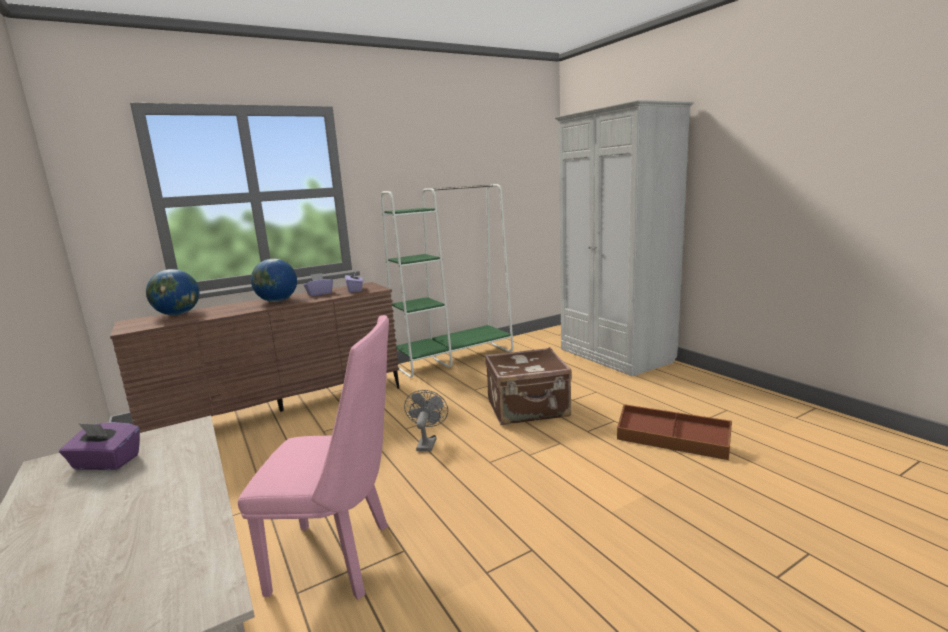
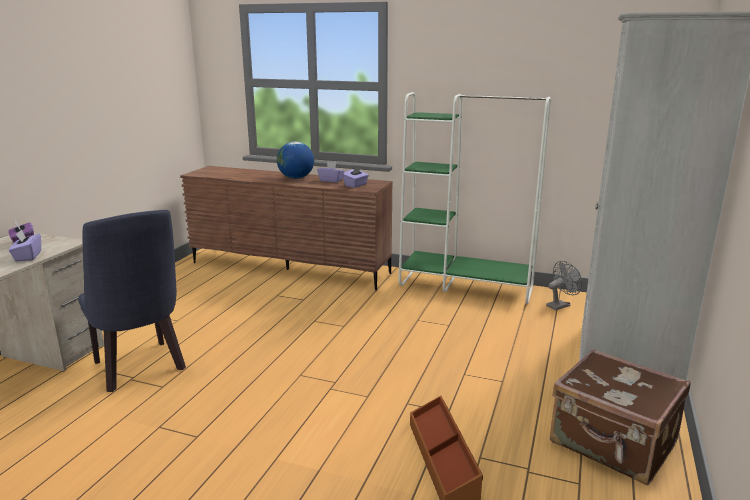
camera: 50 degrees right, 5 degrees up
(178, 314) = (237, 170): globe -> none
(179, 463) = (27, 256): none -> purple tissue box
(342, 558) = (141, 369): pink chair -> blue chair
(427, 443) = (302, 338): grey fan -> grey fan (560, 305)
(528, 409) = (413, 358): brown suitcase -> brown suitcase (612, 444)

